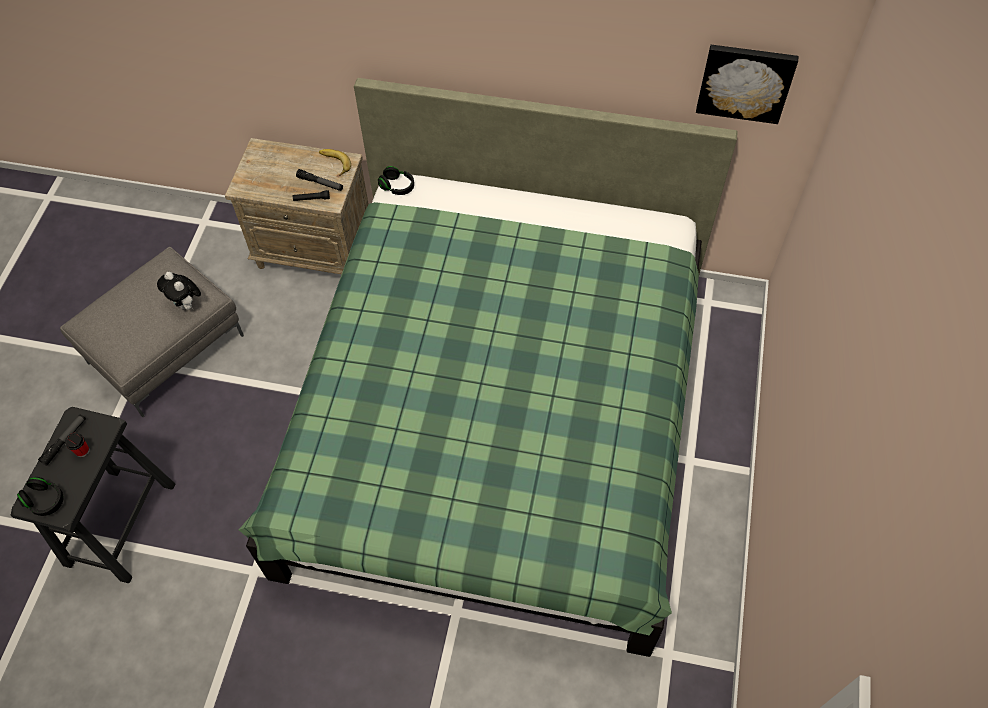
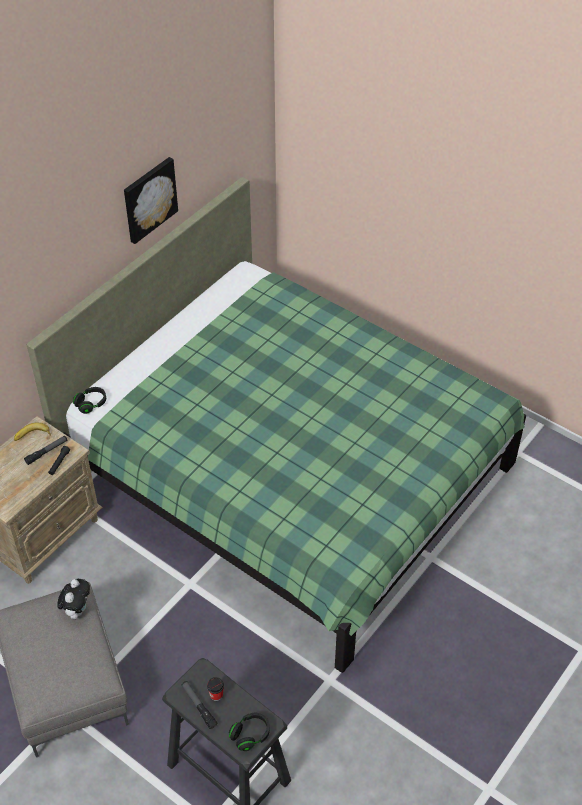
camera: 65 degrees left, 10 degrees down
(186, 304) = (77, 610): plush toy -> plush toy turned 60 degrees counterclockwise
(745, 82) = (234, 140): picture -> picture (149, 199)

